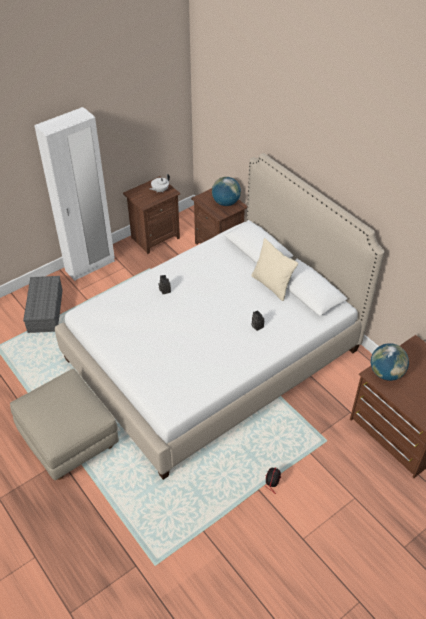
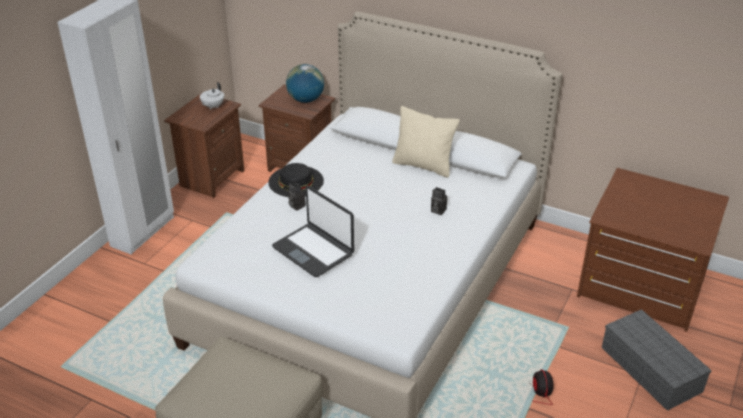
camera: 25 degrees left, 10 degrees down
(46, 311) = (112, 301): grey storage box -> grey storage box (652, 370)
(153, 330) = (313, 250): none -> laptop
(176, 270) = (296, 181): none -> black hat
(386, 373) = (617, 212): globe -> none

